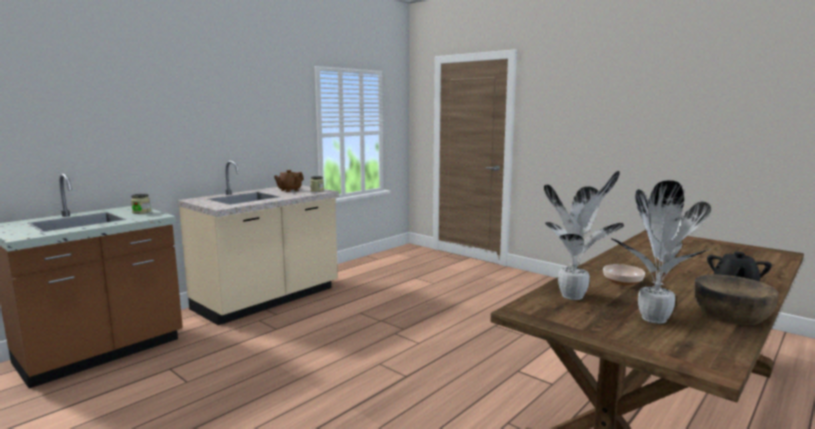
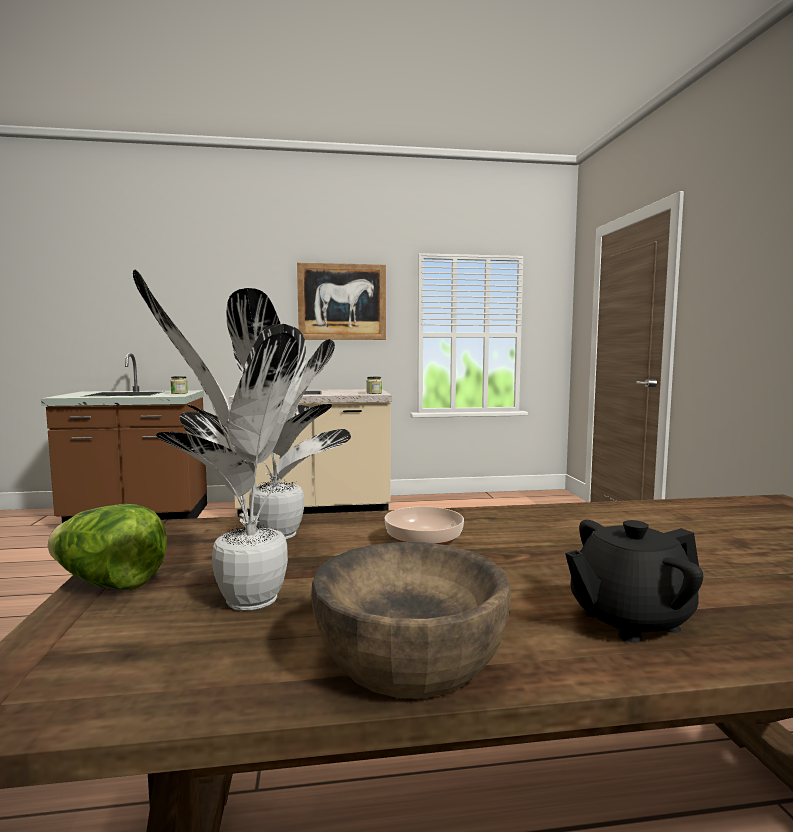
camera: 40 degrees right, 5 degrees down
(260, 108) = (342, 302): none -> picture
(289, 190) = (351, 391): brown teapot -> none
(598, 334) = (109, 583): none -> lettuce

